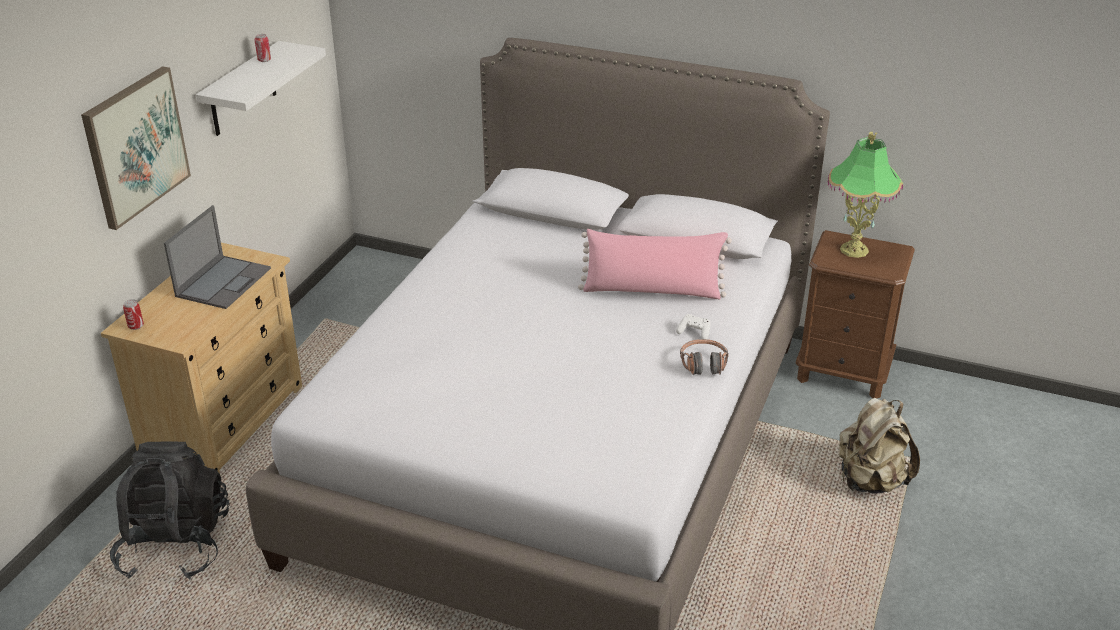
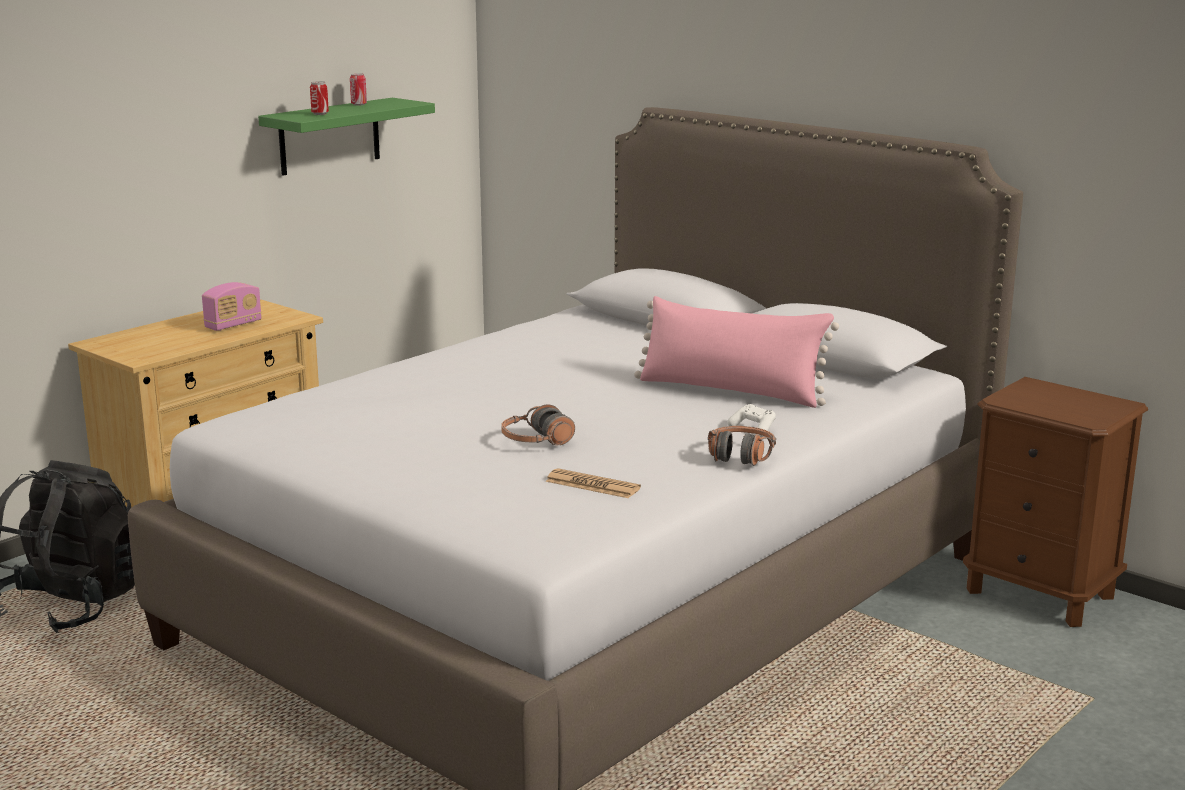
camera: 20 degrees right, 15 degrees down
(135, 146) = (160, 144): picture -> none
(136, 326) = (107, 343): can -> can (320, 114)
(224, 282) = (233, 325): laptop -> radio
(242, 90) = (329, 136): white shelf -> green shelf
(557, 378) = (536, 441): none -> headphones
(628, 419) = (592, 485): none -> newspaper
(854, 250) = (1053, 397): table lamp -> none
(870, 481) = (1009, 710): beige backpack -> none

